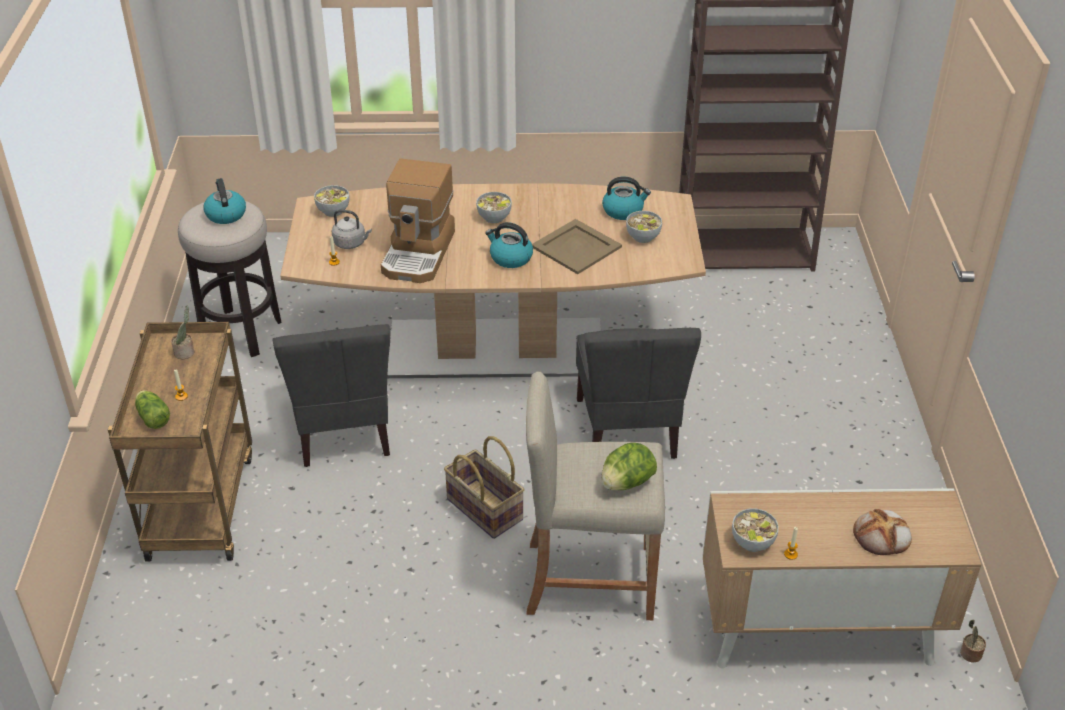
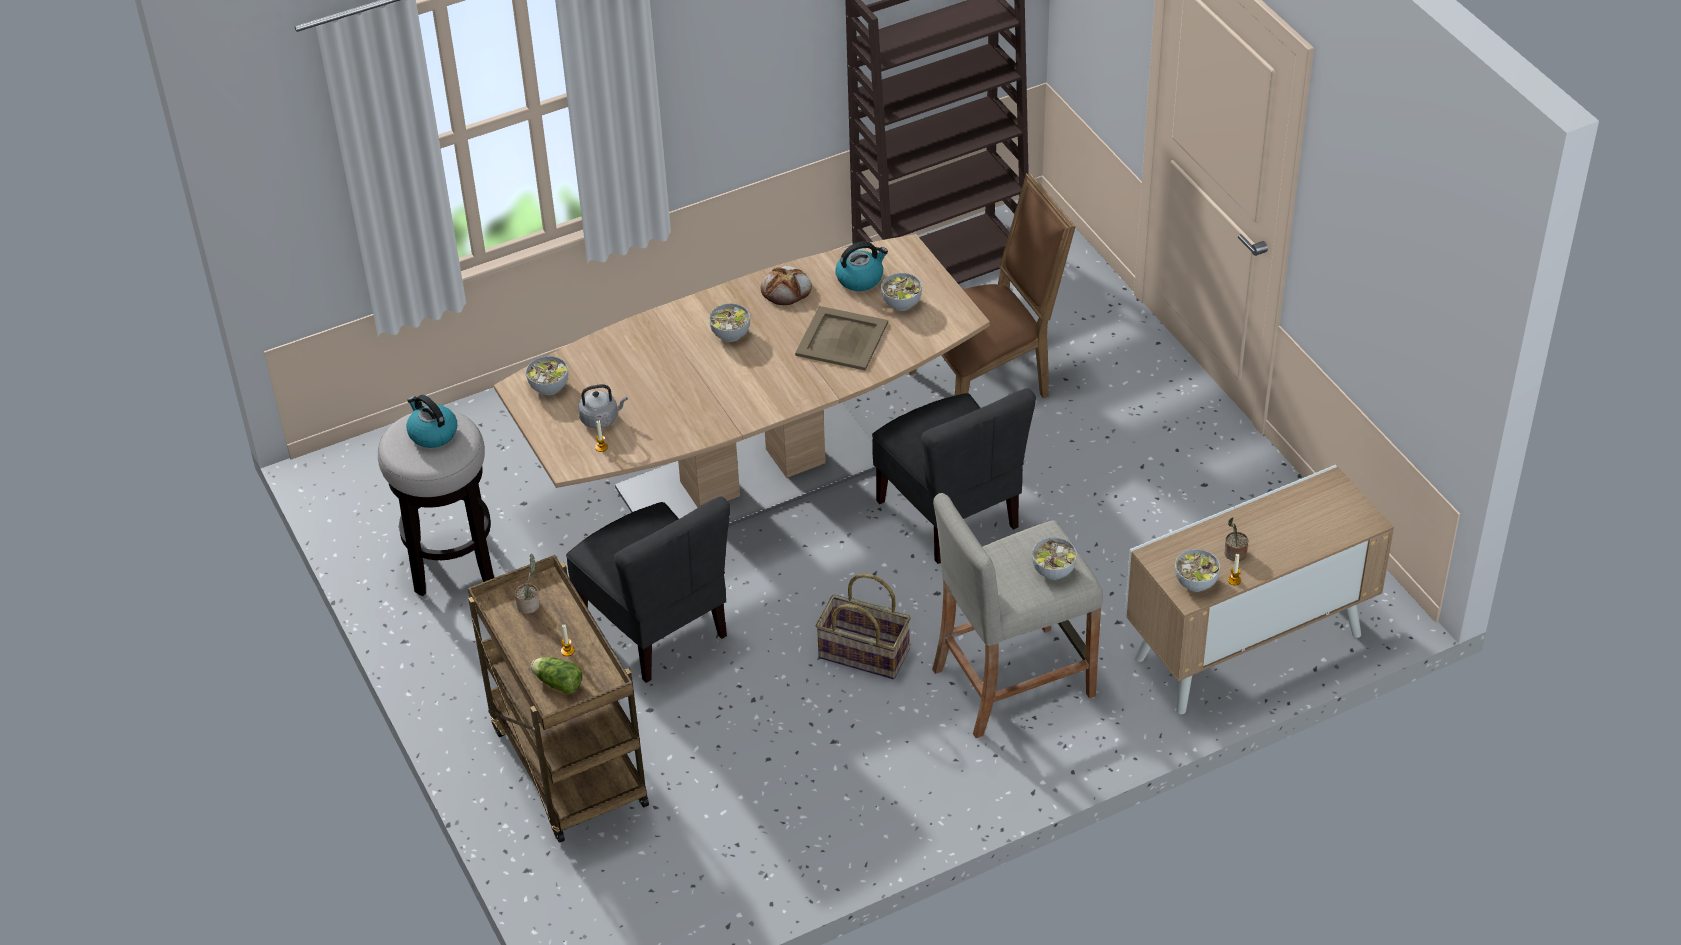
camera: 25 degrees left, 5 degrees up
(419, 253) = (684, 404): coffee machine -> none
(510, 258) = (783, 376): kettle -> none
(626, 483) = (1053, 570): lettuce -> bowl
(723, 345) = (987, 384): none -> brown chair
(882, 536) = (1300, 533): bread -> bread (786, 289)
(969, 654) = (1386, 613): potted plant -> potted plant (1234, 554)

